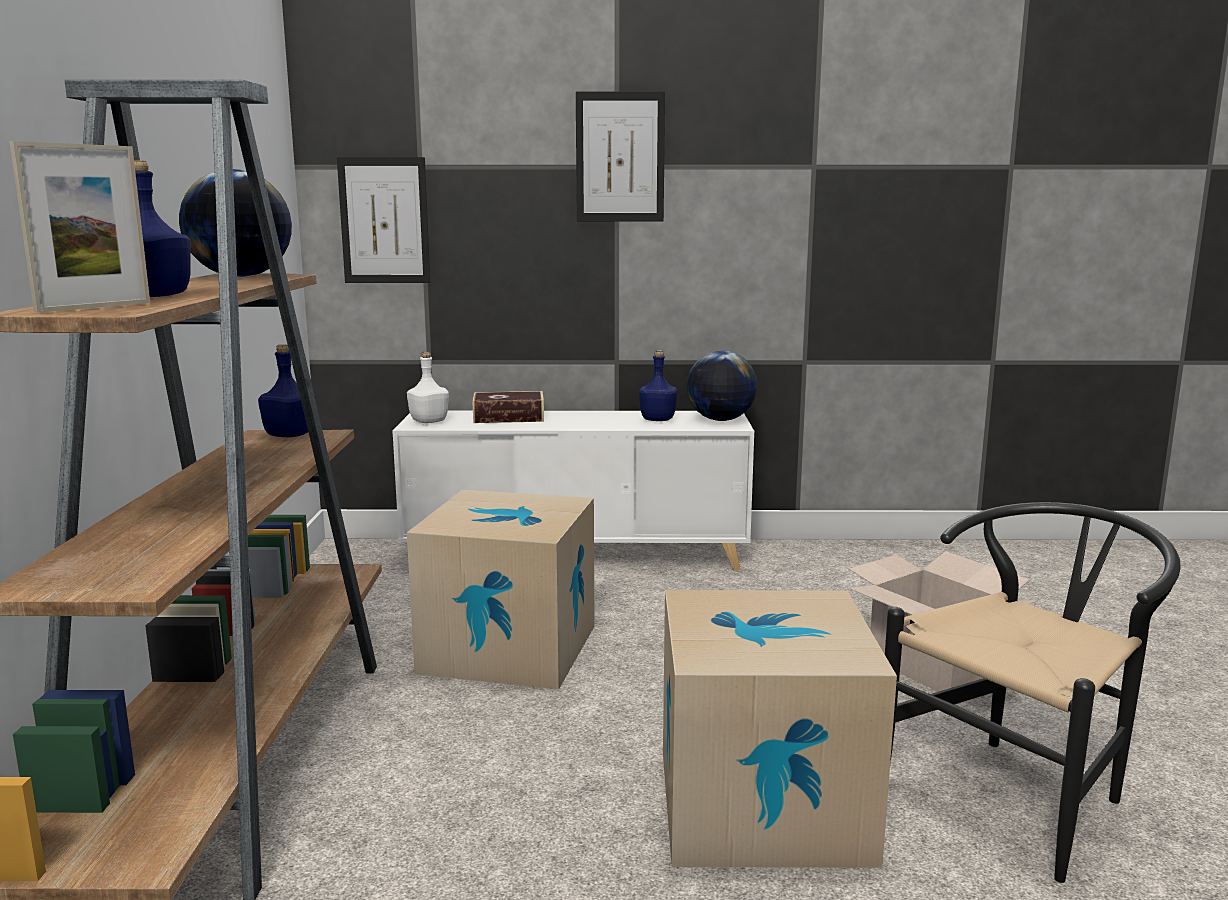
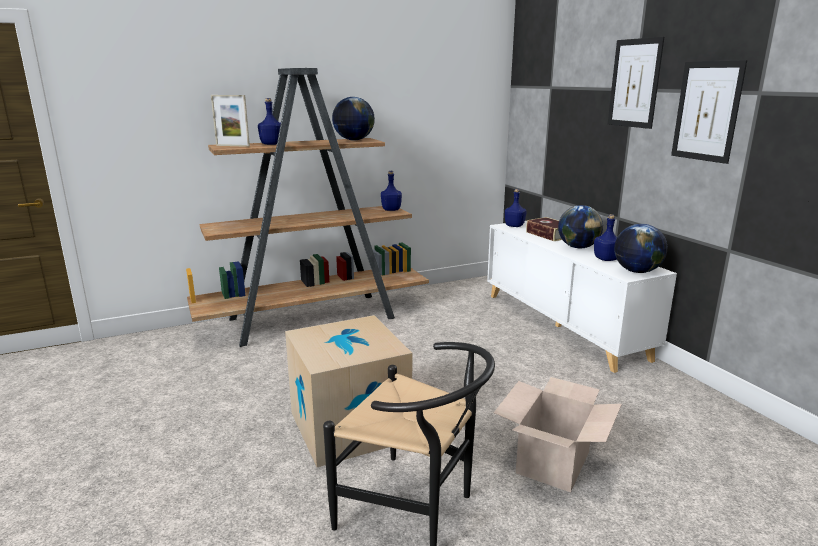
camera: 65 degrees right, 5 degrees up
(384, 221) = (534, 116): picture -> picture (707, 111)
(428, 421) = (514, 226): white bottle -> blue bottle
(509, 649) = (437, 337): cardboard box -> none
(590, 419) = (578, 247): none -> globe

